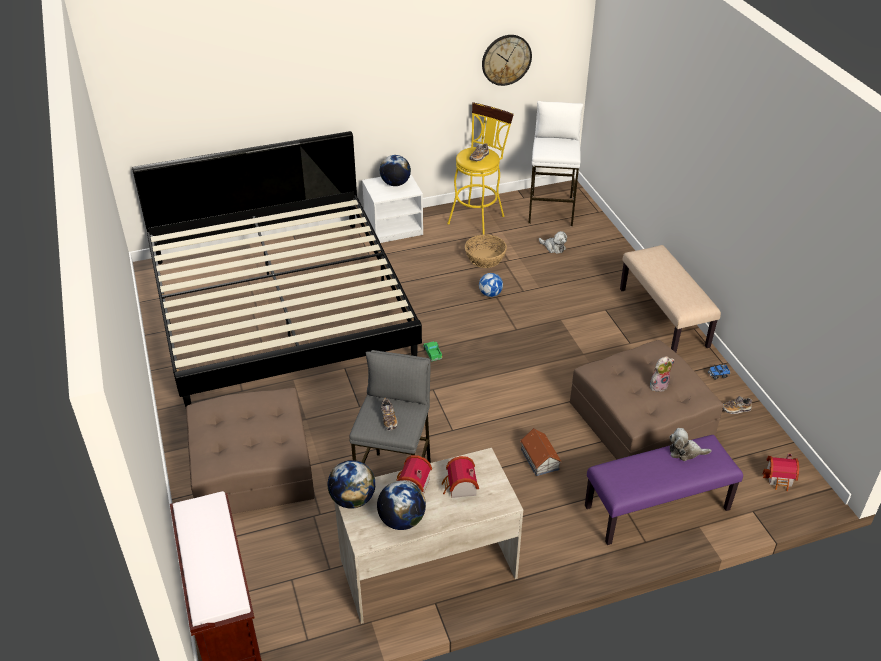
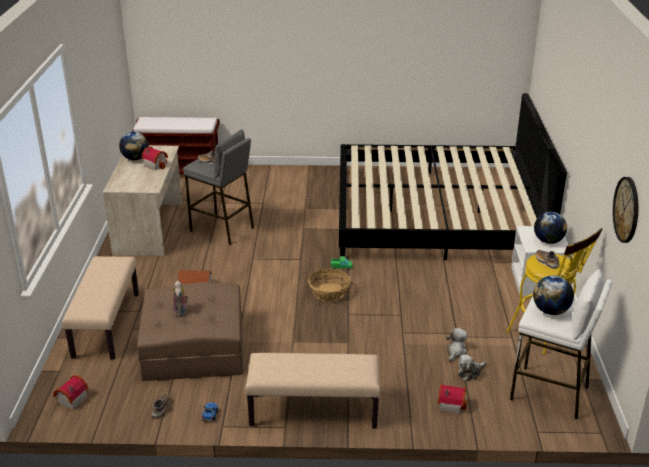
camera: 110 degrees right, 10 degrees down
(252, 468) = (274, 187): brown ottoman -> none
(353, 499) = (164, 149): globe -> globe (550, 311)
(460, 488) = (139, 177): toy house -> toy house (450, 404)
(485, 258) = (465, 323): basket -> basket (329, 292)
(490, 294) = (406, 312): football -> none
(657, 509) = (106, 325): purple bench -> beige bench
(685, 452) = (103, 295): plush toy -> plush toy (455, 351)

